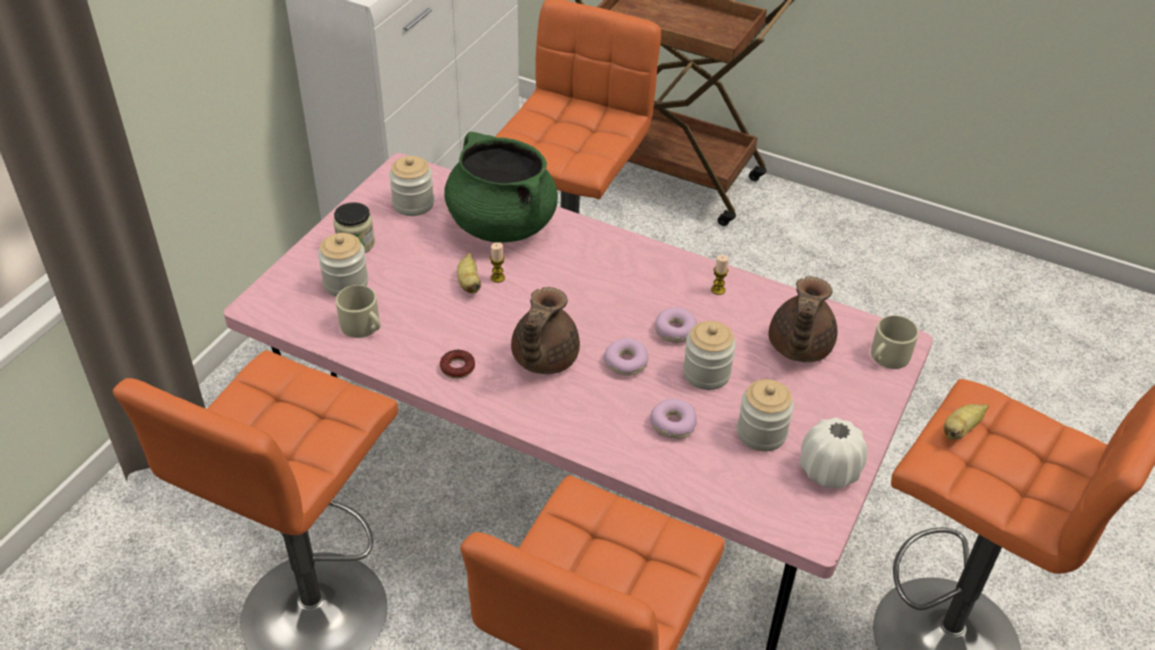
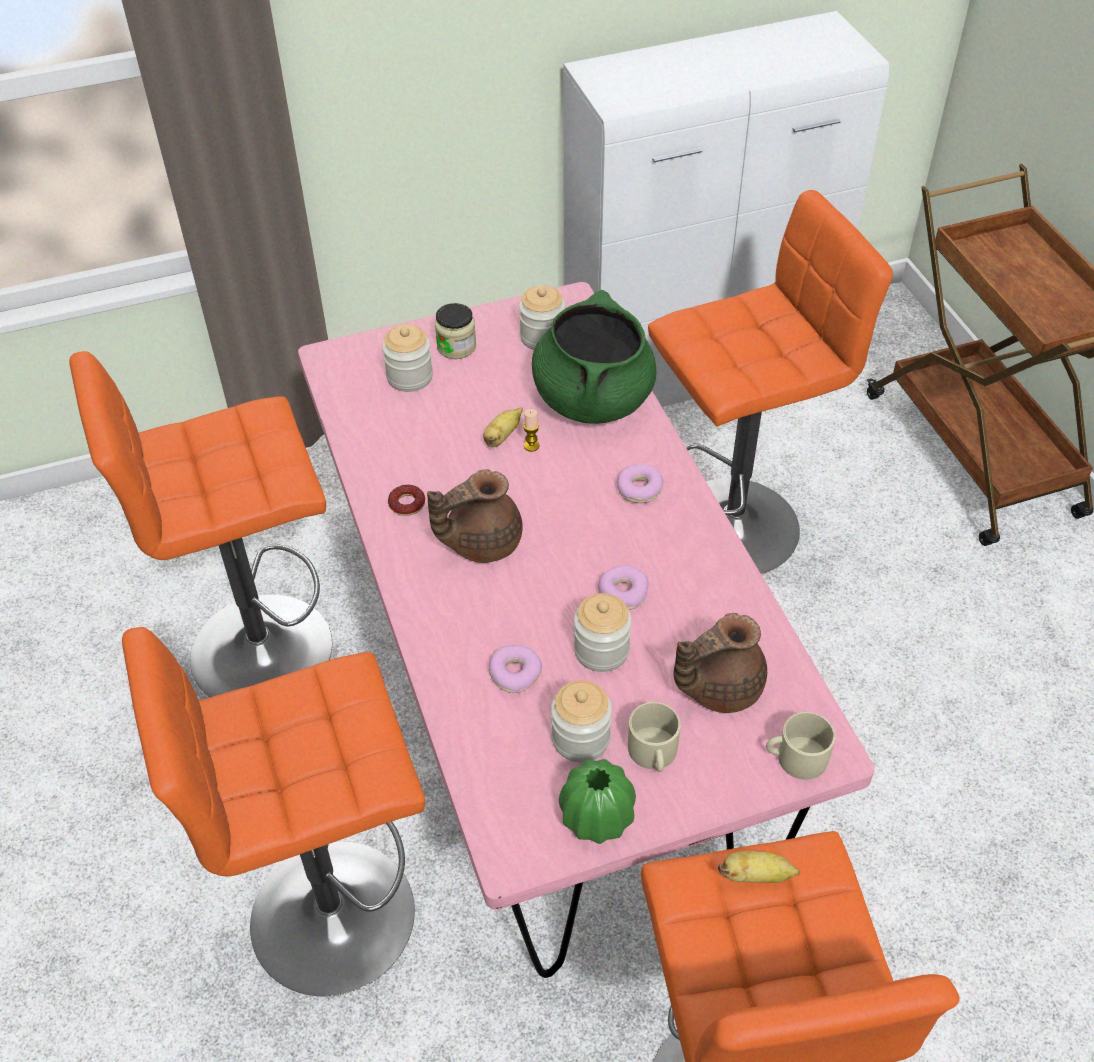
camera: 45 degrees right, 5 degrees up
(363, 326) = (380, 422): beige mug -> beige mug (653, 754)
(626, 363) = (544, 592): donut -> donut (639, 489)
(718, 290) = (712, 581): candle -> none
(829, 471) = (596, 817): white vase -> green vase

